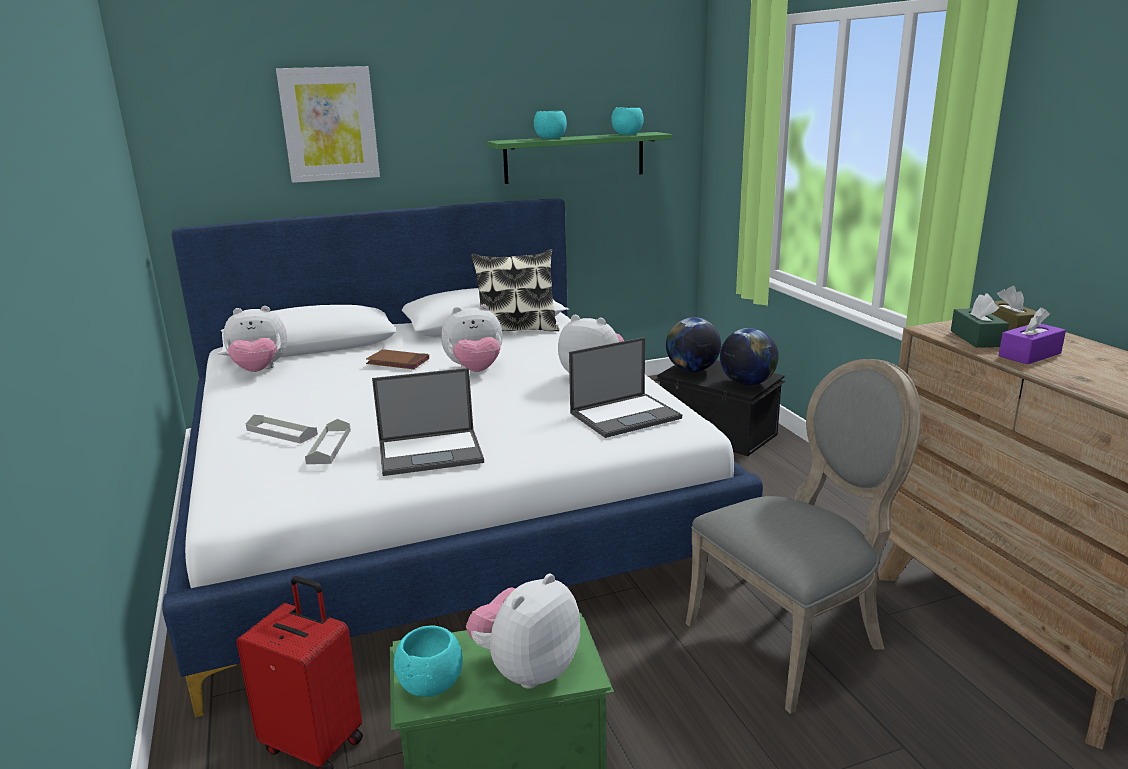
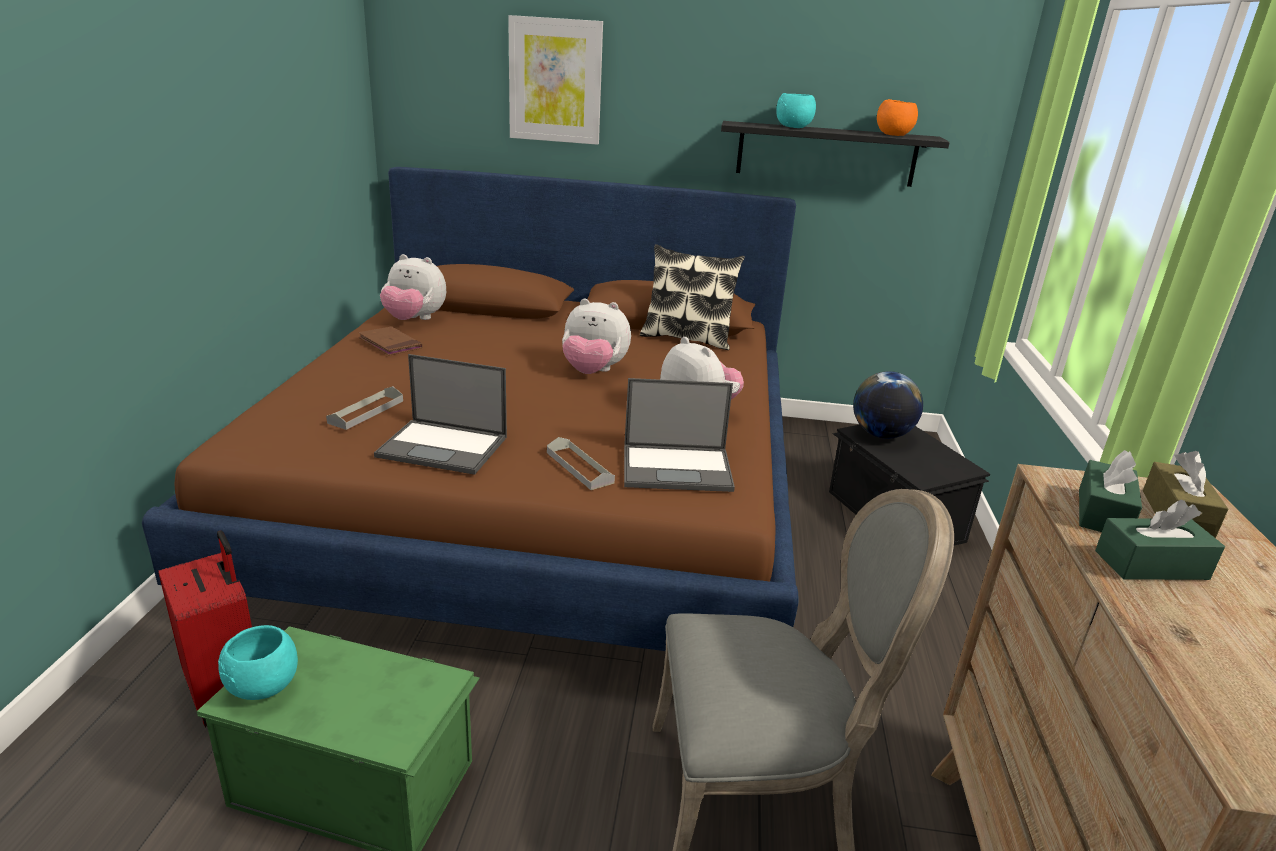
camera: 25 degrees right, 5 degrees up
(281, 432) = (351, 385): grey tray -> grey tray (579, 467)
(398, 362) = (534, 343): brown book -> brown book (390, 344)
(439, 501) = (540, 496): white bed -> brown bed
(526, 669) = (355, 711): plush toy -> none
(574, 157) = (826, 154): green shelf -> black shelf
(627, 134) = (893, 135): turquoise bowl -> orange bowl
(747, 383) = (932, 470): globe -> none
(1029, 355) = (1151, 565): purple tissue box -> green tissue box

